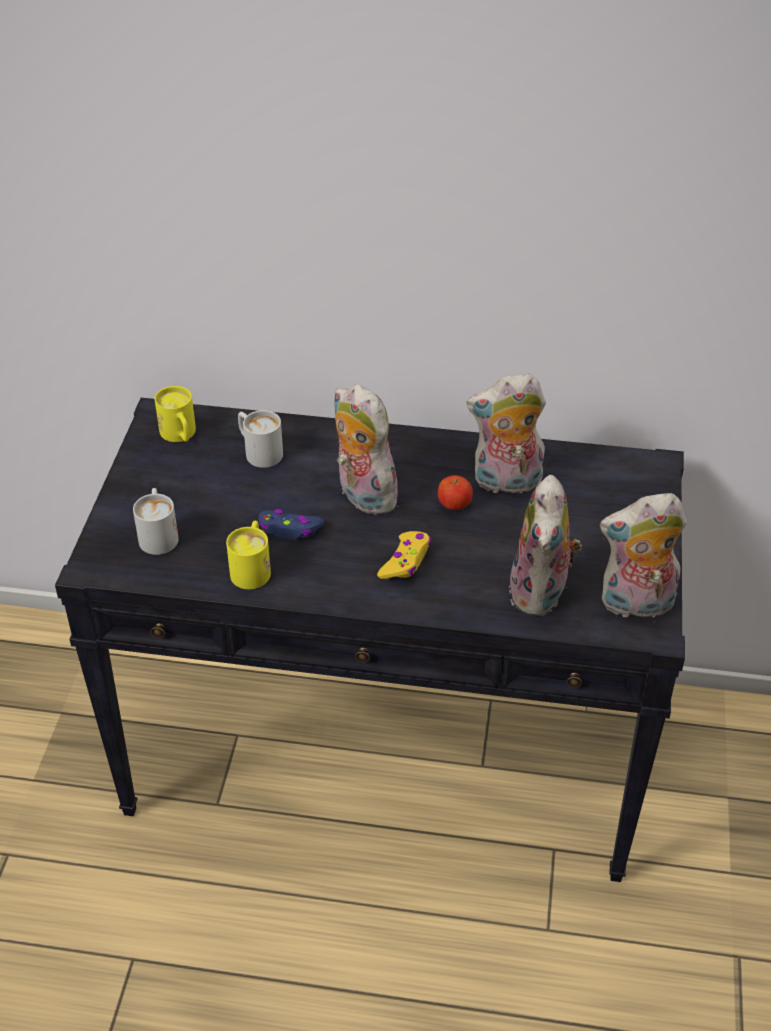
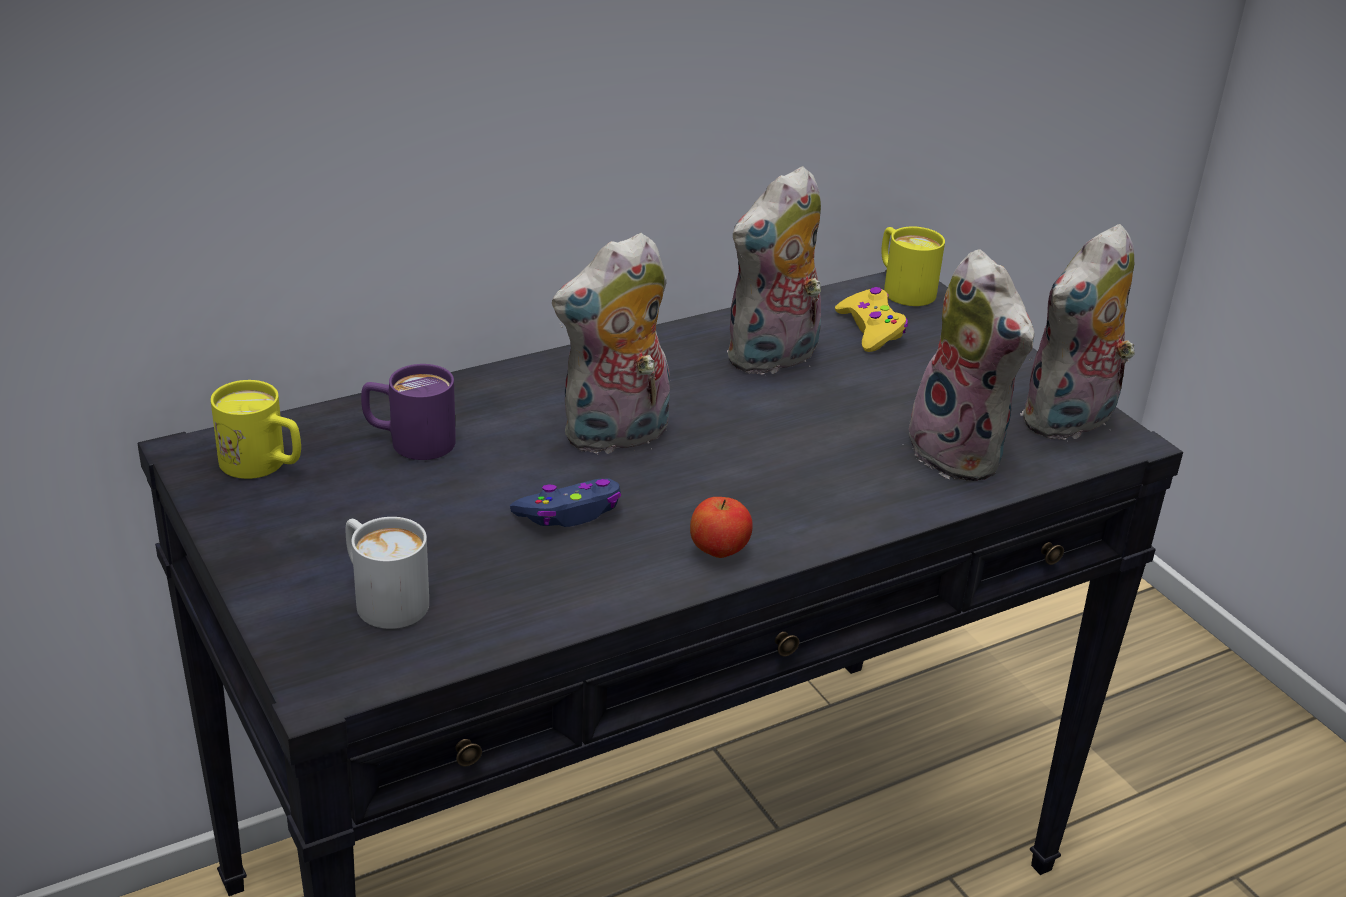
camera: 40 degrees left, 10 degrees down
(252, 568) = (576, 579): yellow mug -> yellow mug (902, 288)
(258, 451) = (409, 441): white mug -> purple mug
(362, 495) = (616, 437): plush toy -> plush toy turned 45 degrees counterclockwise
(405, 561) = (766, 486): yellow game controller -> yellow game controller (871, 329)
(454, 506) = (745, 404): apple -> apple (718, 551)

